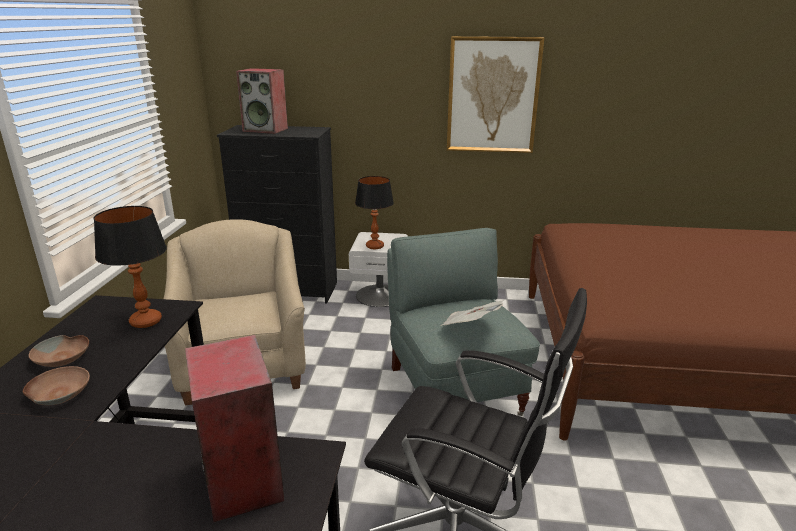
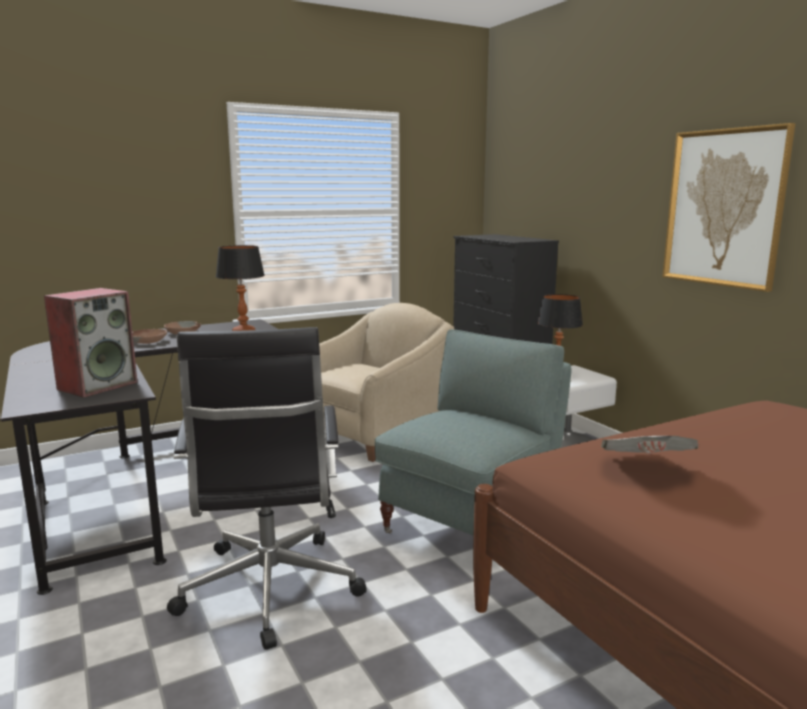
camera: 55 degrees right, 10 degrees down
(266, 130) = (498, 237): speaker -> none
(470, 327) = (438, 427): newspaper -> newspaper (645, 469)

